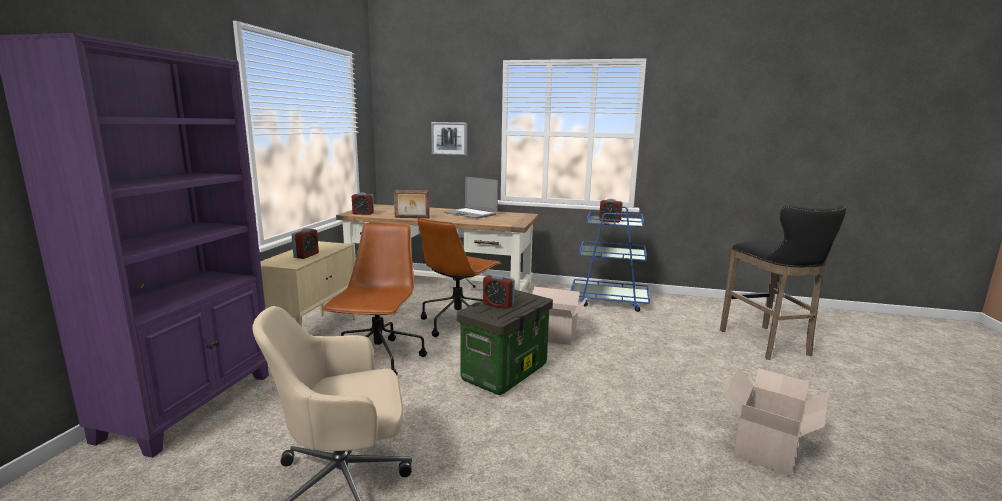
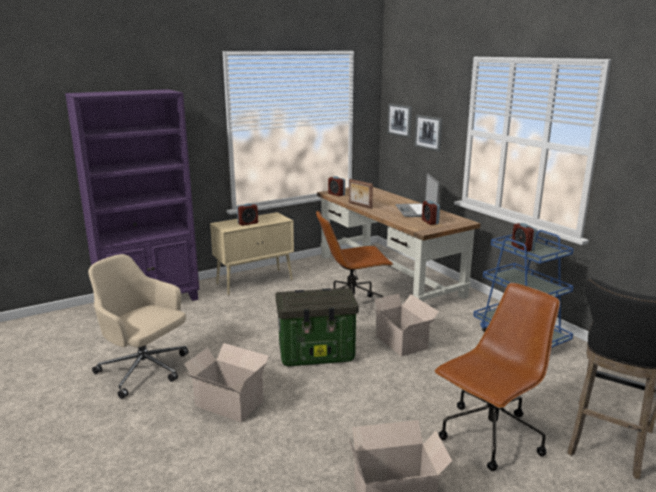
camera: 45 degrees right, 5 degrees up
(378, 360) = (261, 313): brown office chair -> brown office chair (490, 437)
(405, 130) = (400, 120): none -> picture
(498, 305) = (309, 296): alarm clock -> alarm clock (430, 222)
(513, 459) = (228, 403): none -> cardboard box

